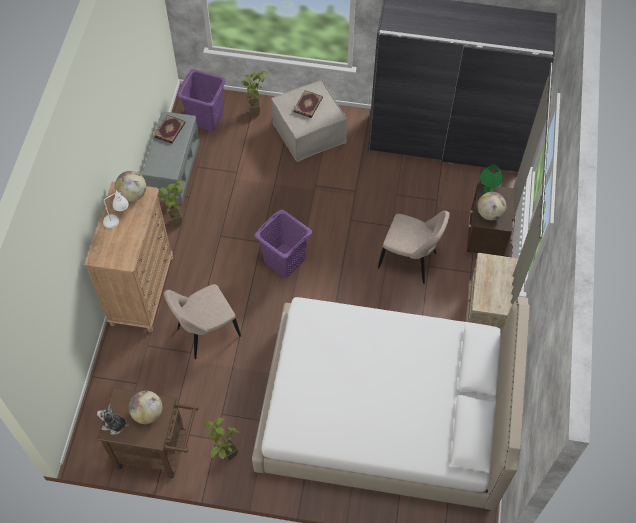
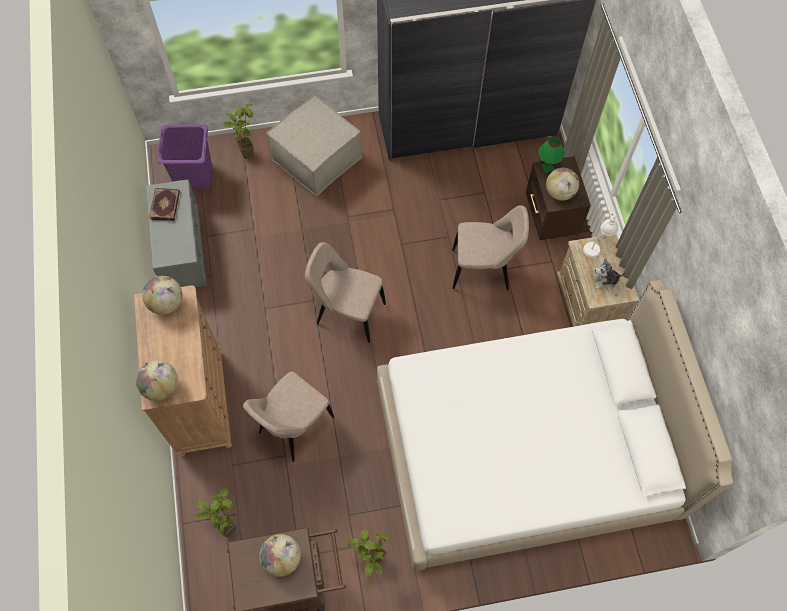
camera: 20 degrees left, 5 degrees up
(104, 253) = (161, 387): none -> globe
(114, 425) = (248, 587): plush toy -> plush toy (605, 281)
(118, 219) = (160, 340): white table lamp -> white table lamp (597, 245)
(176, 219) = (206, 305): potted plant -> potted plant (226, 523)
(284, 260) = (347, 313): purple laundry basket -> beige chair
(308, 105) = (312, 128): book -> none

